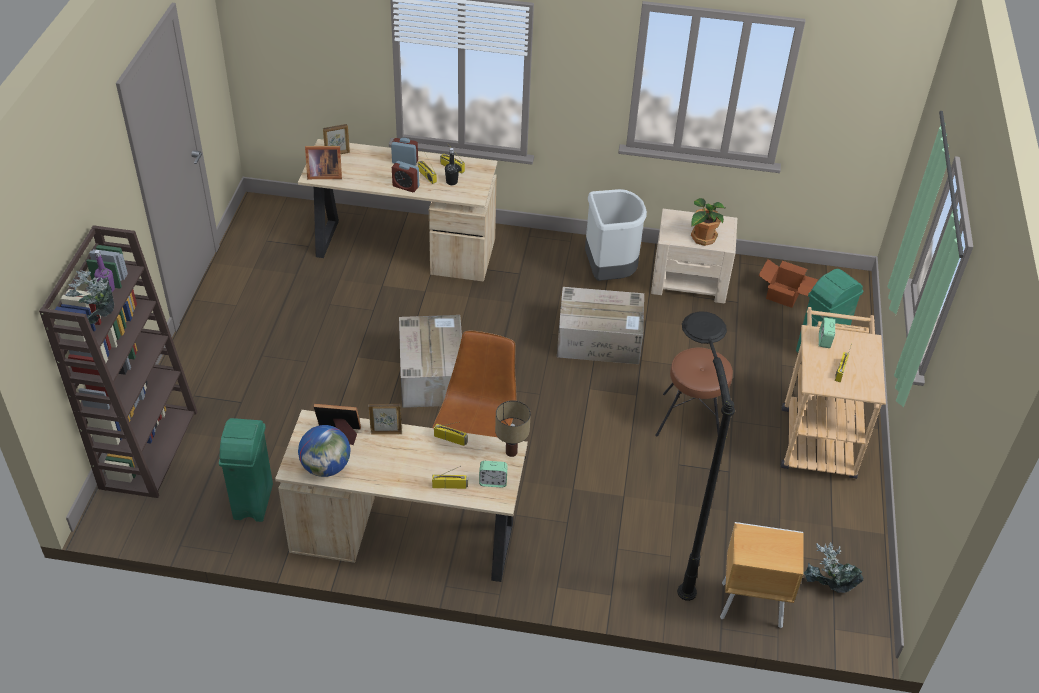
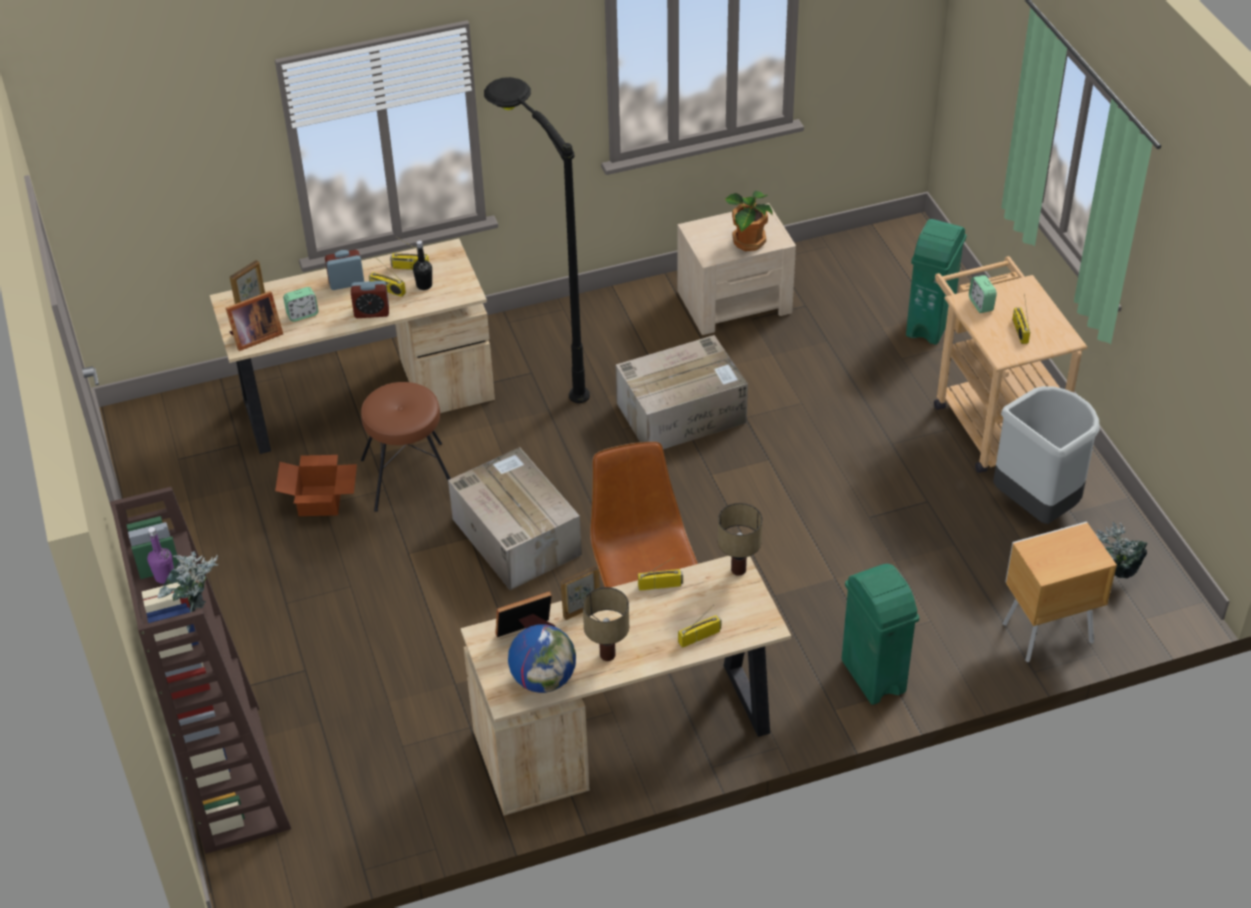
camera: 25 degrees left, 0 degrees up
(253, 502) = (414, 779): green trash can -> green trash can (873, 677)
(379, 469) = (606, 654): none -> table lamp
(493, 482) = (743, 611): alarm clock -> alarm clock (302, 314)
(609, 273) = (637, 330): grey trash can -> grey trash can (1037, 506)
(672, 543) = (921, 605): black floor lamp -> black floor lamp (541, 360)
(691, 420) = (849, 462): brown stool -> brown stool (409, 477)
(784, 295) = (850, 277): cardboard box -> cardboard box (321, 501)

